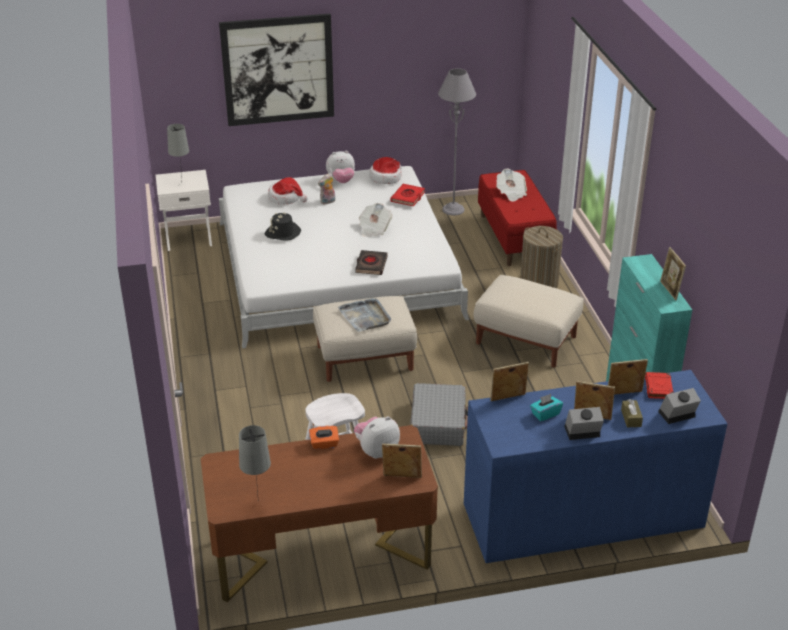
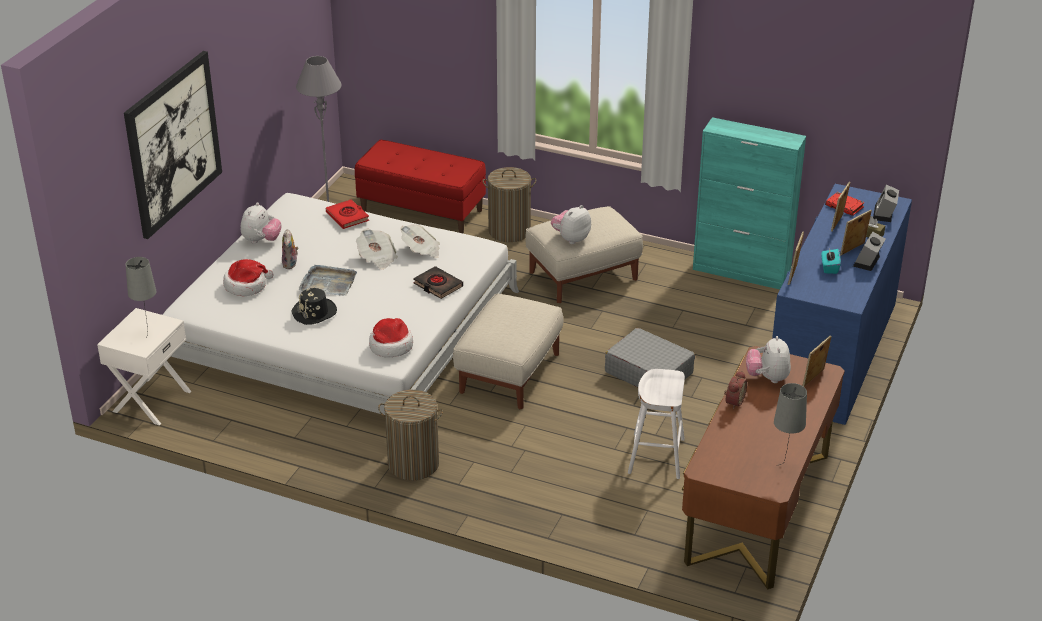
camera: 55 degrees left, 0 degrees up
(219, 361) = (413, 464): none -> laundry basket
(324, 444) = (733, 401): orange tissue box -> alarm clock
(365, 316) = (516, 323): grey tray -> grey tray (328, 283)
(386, 177) = (294, 213): hat -> hat (390, 346)
(505, 296) = (571, 239): none -> plush toy
(511, 193) = (411, 163): newspaper -> newspaper (421, 250)
(669, 290) = (771, 133): picture frame -> none

